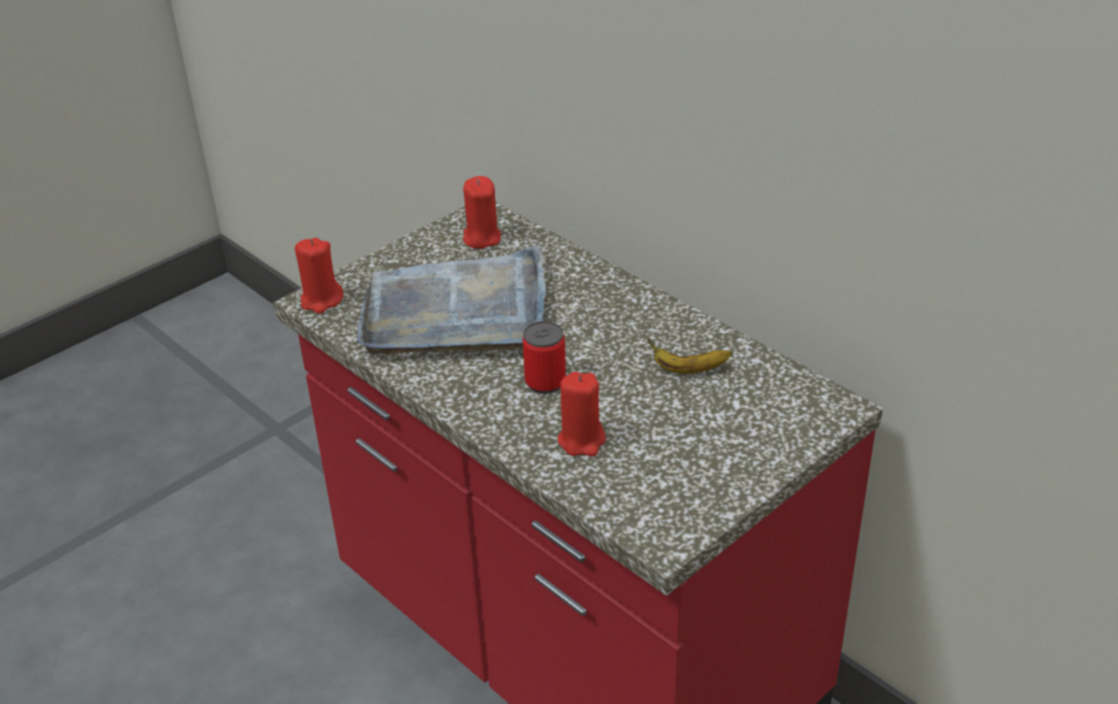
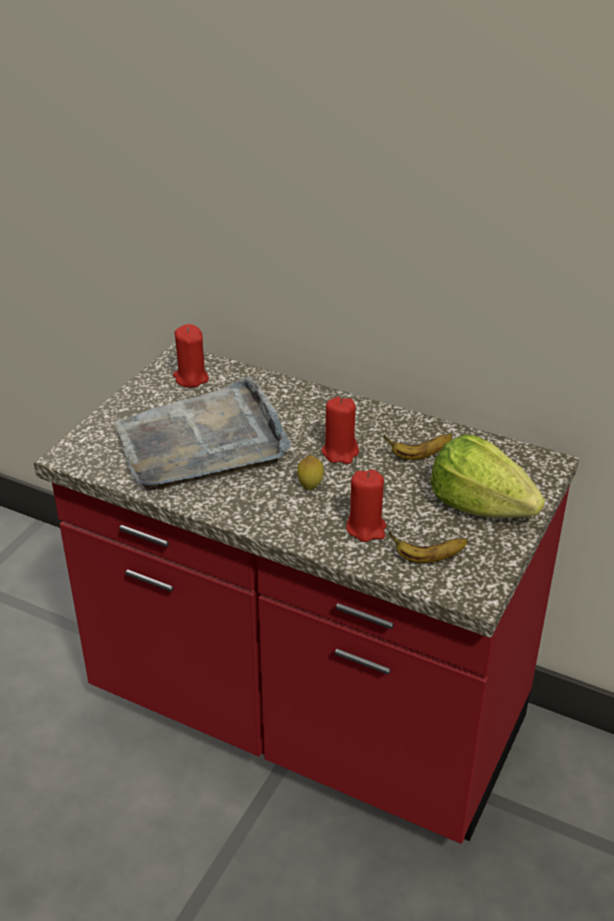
camera: 20 degrees left, 0 degrees up
(321, 300) = (78, 453): red candle -> red candle (340, 452)
(545, 382) = (310, 487): can -> lemon
(633, 489) = (428, 558): none -> banana
(727, 441) = (480, 506): none -> lettuce

